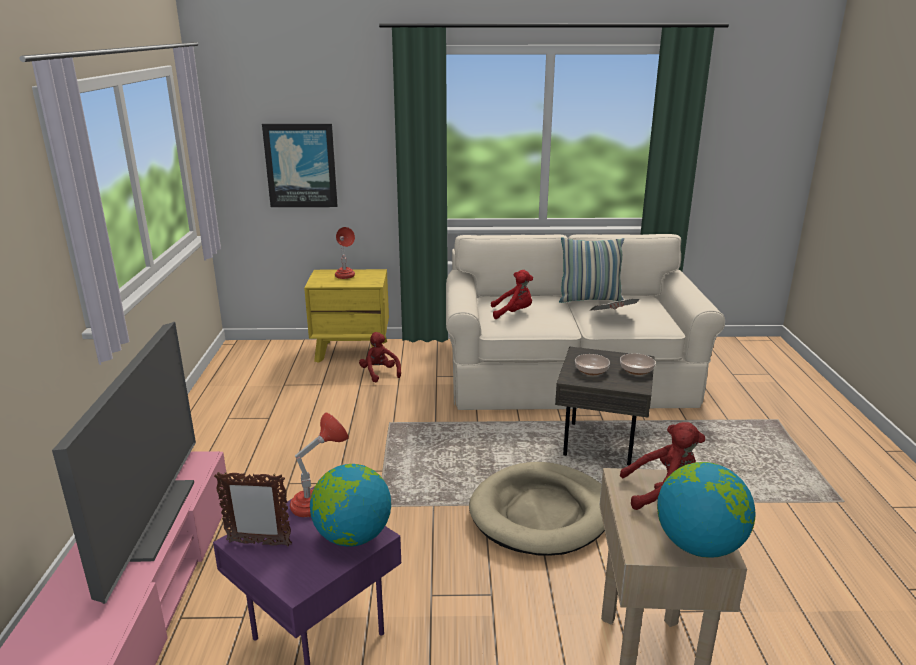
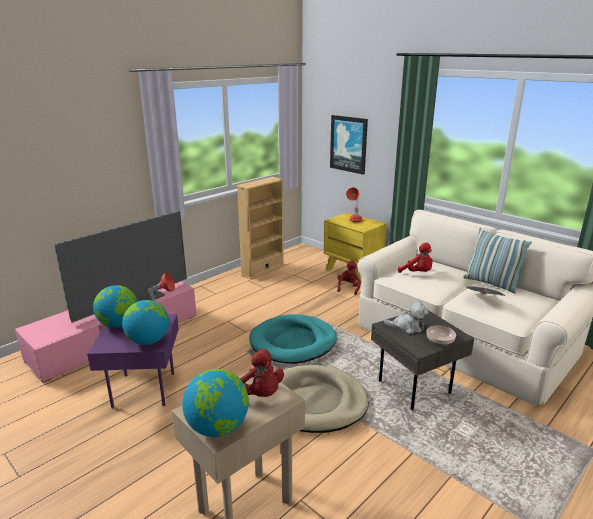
camera: 45 degrees right, 0 degrees up
(228, 396) = (263, 270): none -> beige bookcase
(258, 543) = (119, 324): picture frame -> globe
(416, 464) = (293, 342): none -> turquoise dog bed
(591, 371) = (407, 327): bowl -> plush toy

